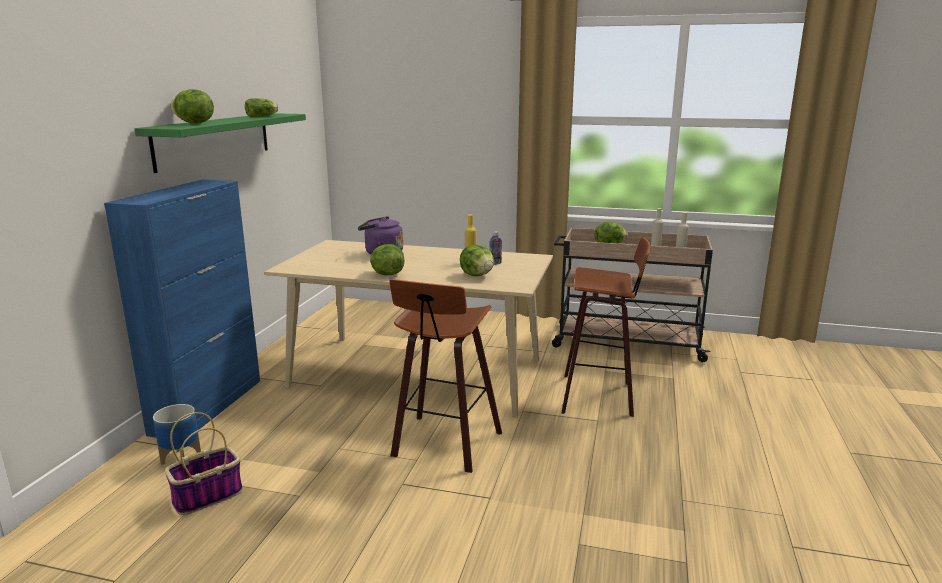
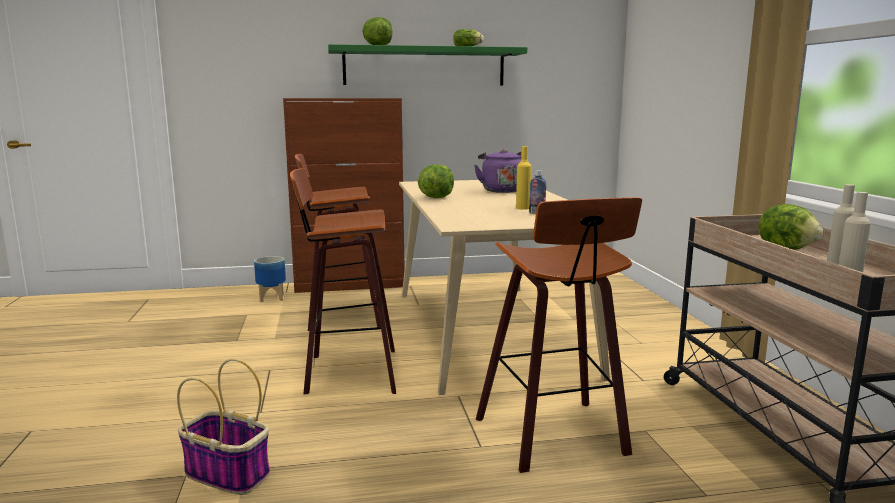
camera: 65 degrees right, 5 degrees down
(208, 406) = (350, 285): blue cabinet -> brown cabinet
(208, 496) = (227, 316): basket -> basket (229, 474)
(301, 427) = (340, 316): none -> stool
(477, 275) = (479, 213): lettuce -> none

